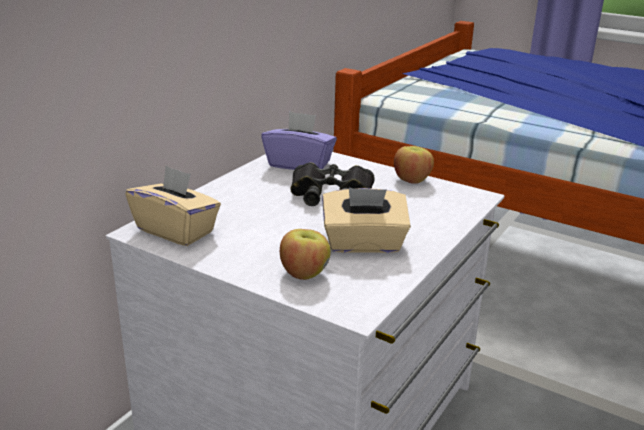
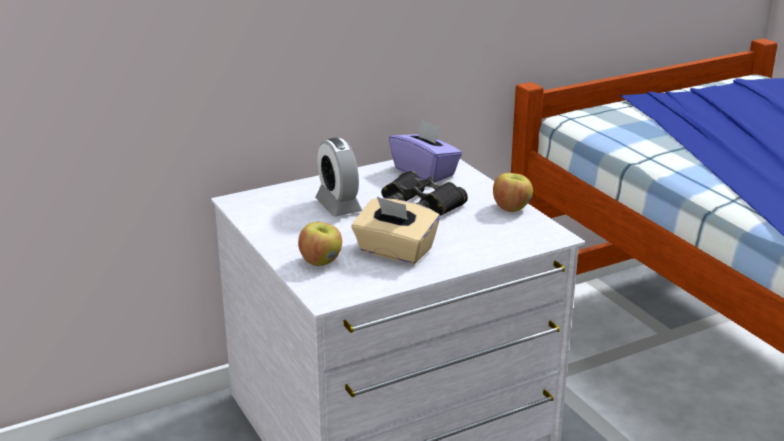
camera: 30 degrees right, 0 degrees up
(176, 230) = (263, 206): beige tissue box -> none
(255, 212) = (338, 206): none -> alarm clock

